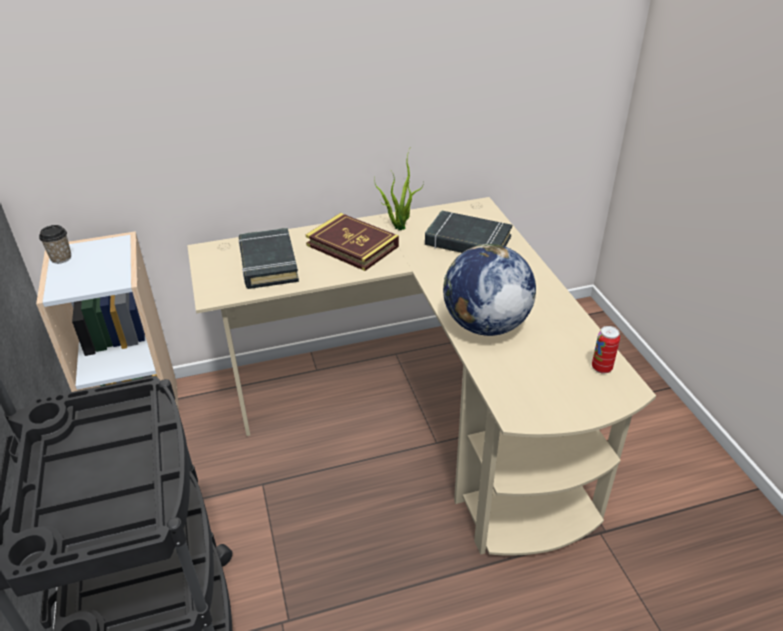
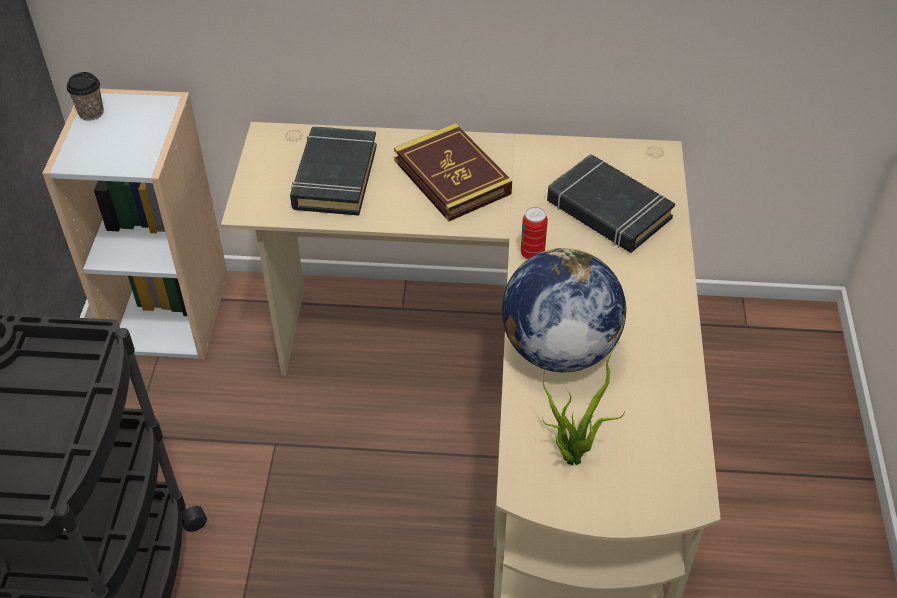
camera: 20 degrees right, 10 degrees up
(398, 226) = (528, 160): potted plant -> potted plant (571, 452)
(601, 368) = (672, 458): can -> can (532, 253)

